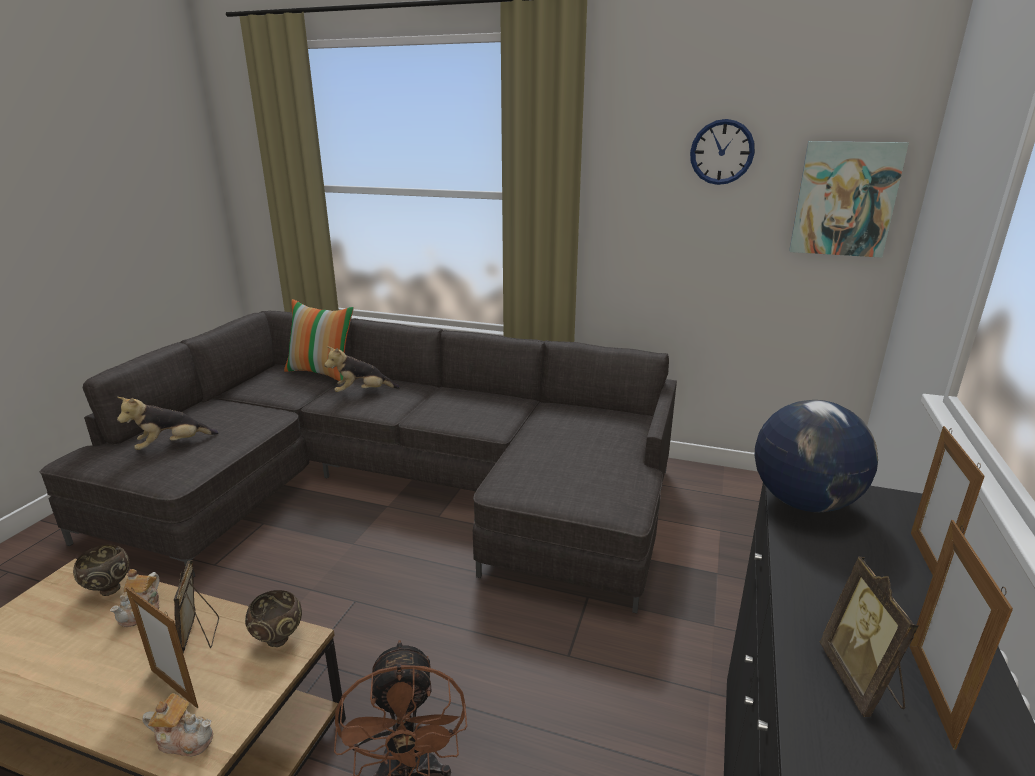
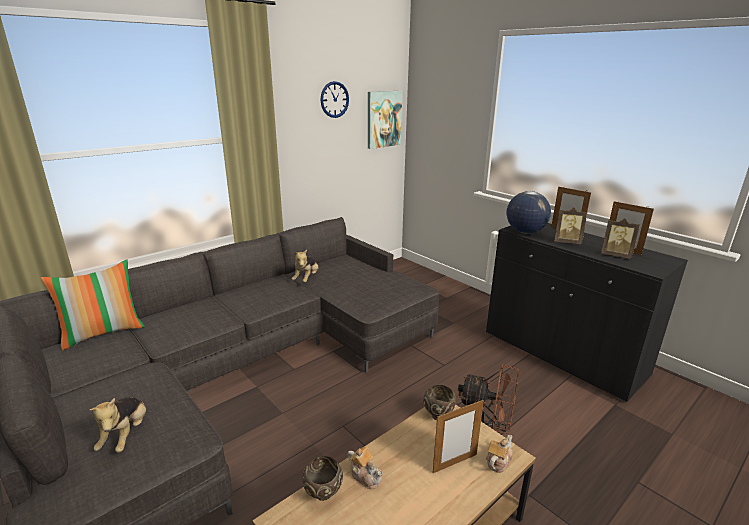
camera: 60 degrees left, 0 degrees up
(200, 636) = (413, 448): picture frame -> picture frame (567, 242)
(362, 392) = (178, 323): plush toy -> plush toy (306, 279)

